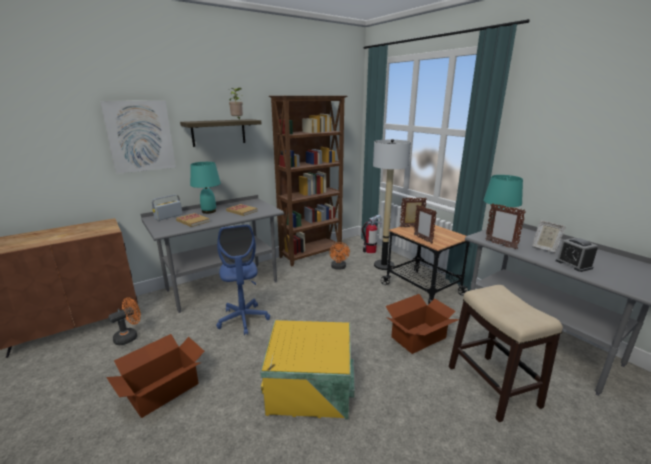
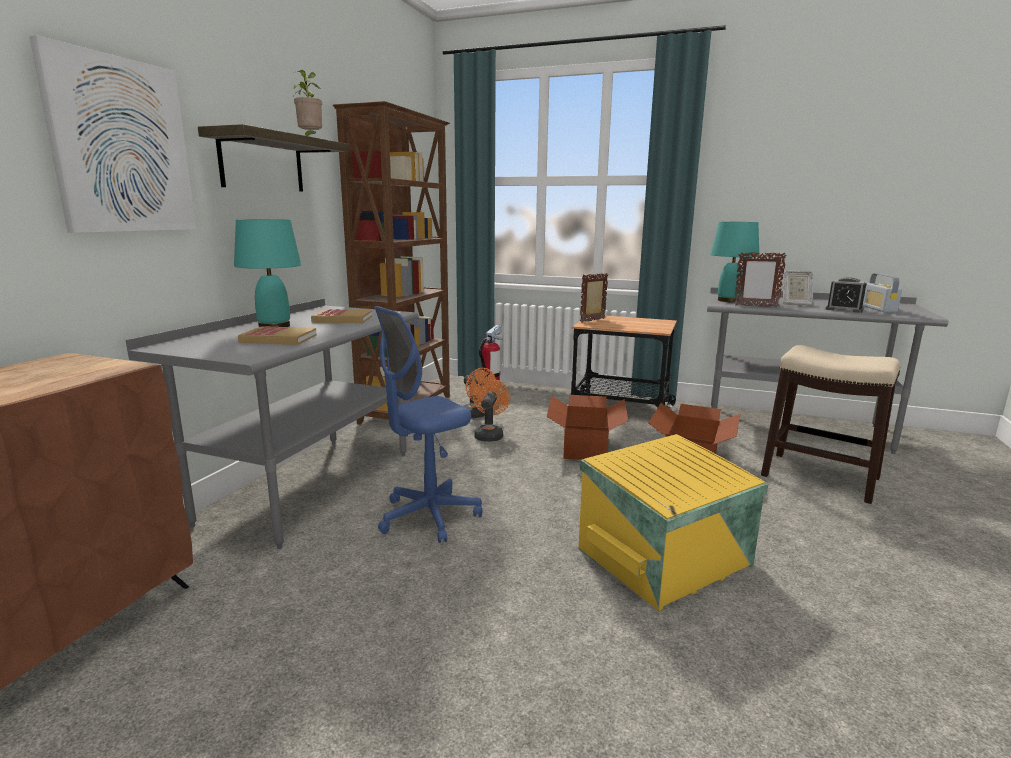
camera: 35 degrees left, 5 degrees down
(129, 336) = (221, 623): orange fan -> orange fan (489, 434)
(162, 390) = (443, 664): cardboard box -> cardboard box (584, 447)
(168, 216) = (200, 341): radio -> radio (879, 309)
(243, 319) = (429, 516): blue office chair -> blue office chair turned 105 degrees clockwise
(384, 265) = (534, 399): floor lamp -> none
(423, 239) = (633, 328): picture frame -> none

